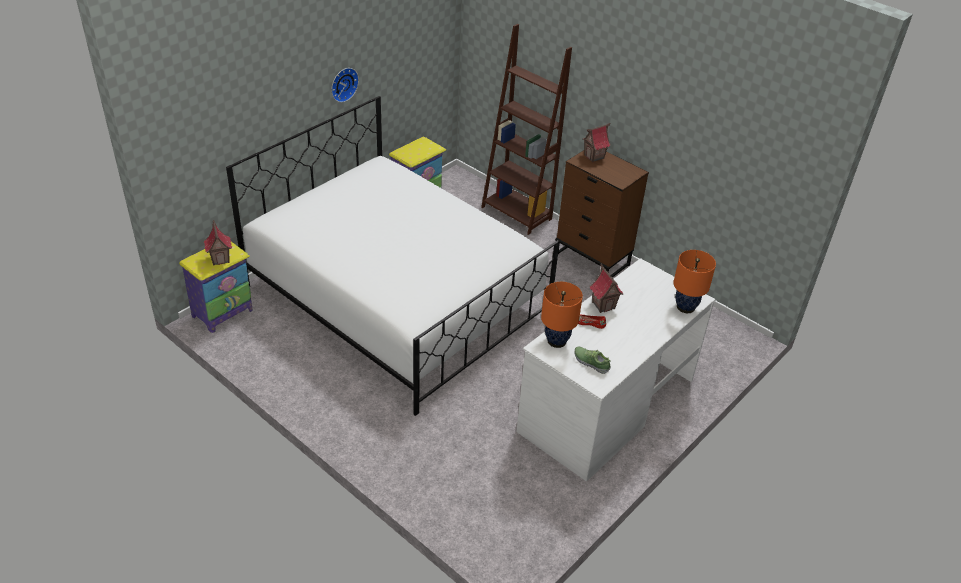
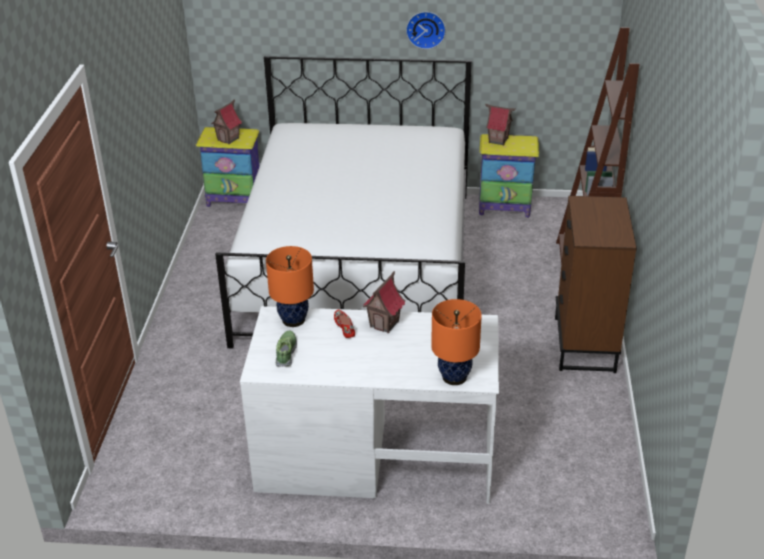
camera: 55 degrees right, 5 degrees down
(594, 157) = (604, 207): toy house -> toy house (498, 140)

